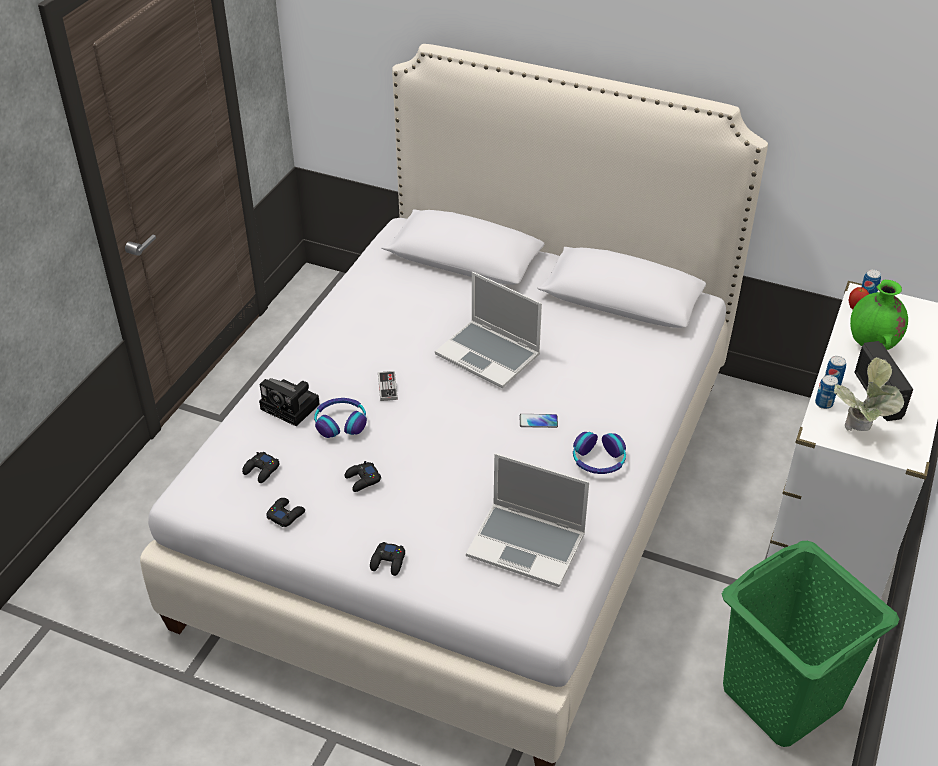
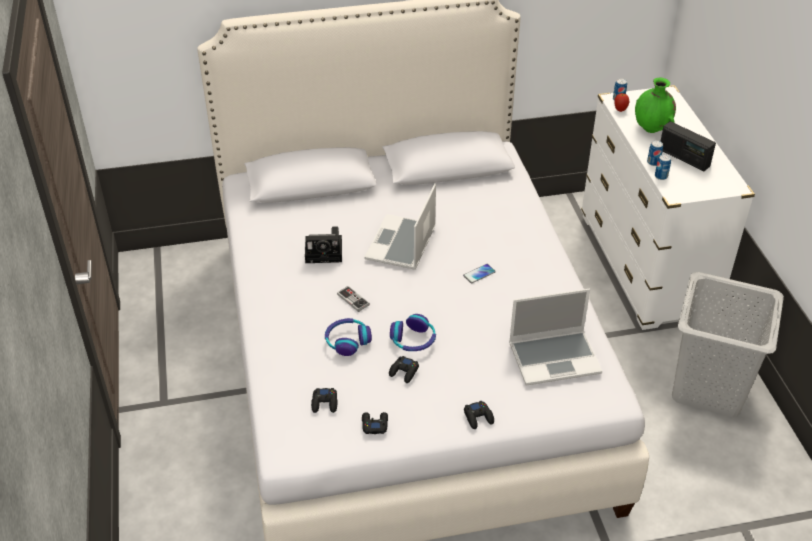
camera: 35 degrees left, 0 degrees up
(292, 407) = (297, 347): camera -> camera (325, 252)
(489, 355) = (401, 245): laptop -> laptop turned 105 degrees clockwise
(598, 460) = (542, 281): headphones -> headphones (413, 340)
(782, 695) = (708, 387): green laundry basket -> grey laundry basket
(859, 432) = (696, 185): potted plant -> none

